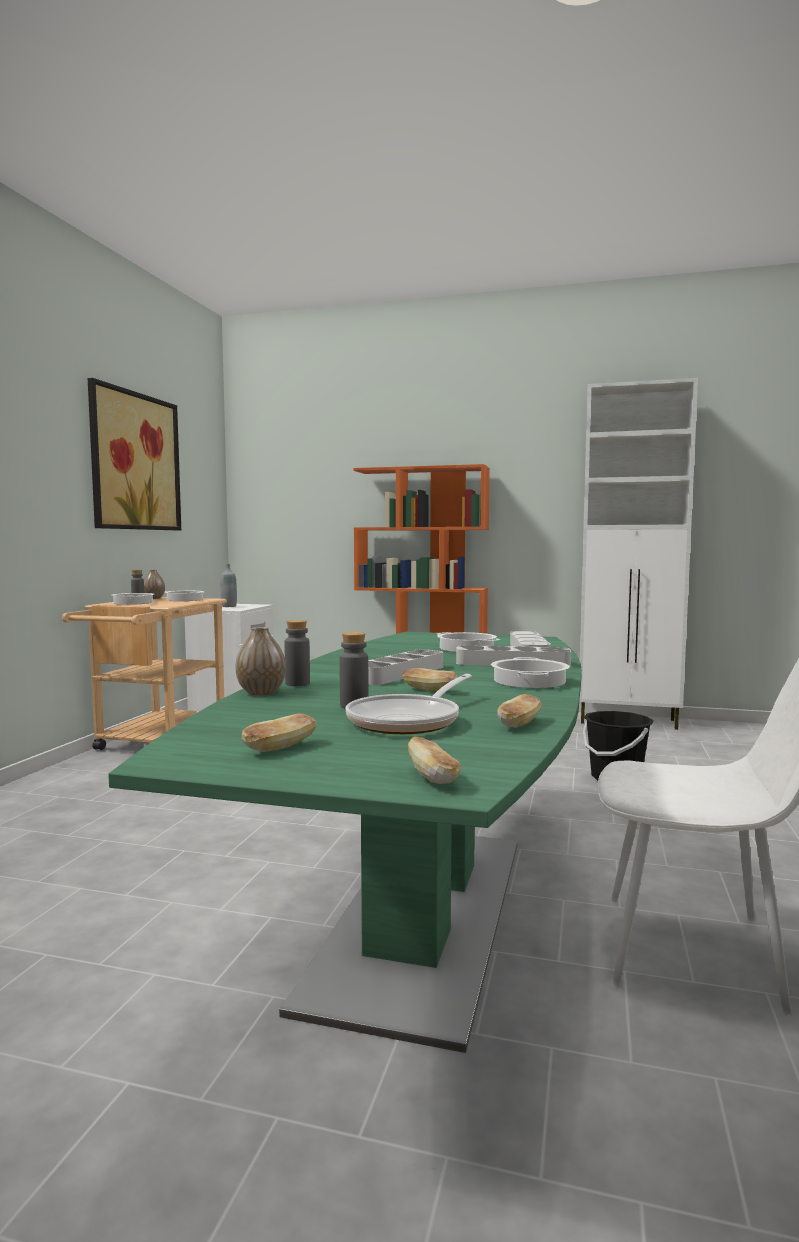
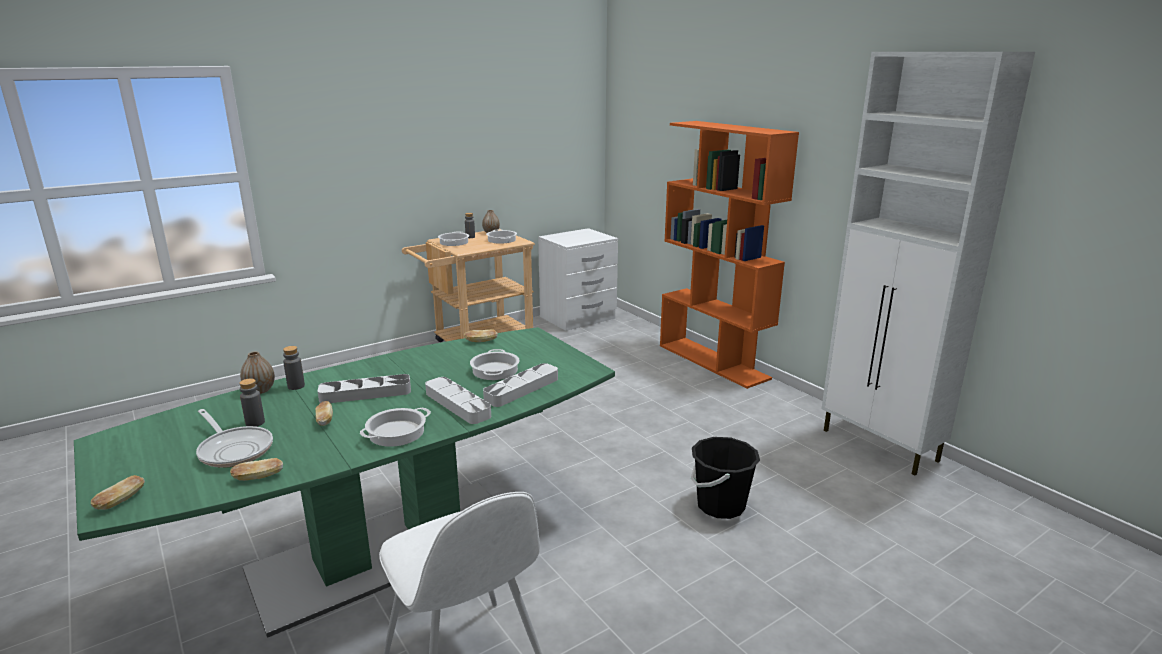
camera: 40 degrees right, 15 degrees up
(135, 462) = (484, 119): picture -> none
(229, 606) = (577, 236): grey bottle -> none
(280, 748) = (144, 449): bread -> bread (481, 341)
(409, 721) = (234, 449): frying pan -> frying pan turned 120 degrees counterclockwise

